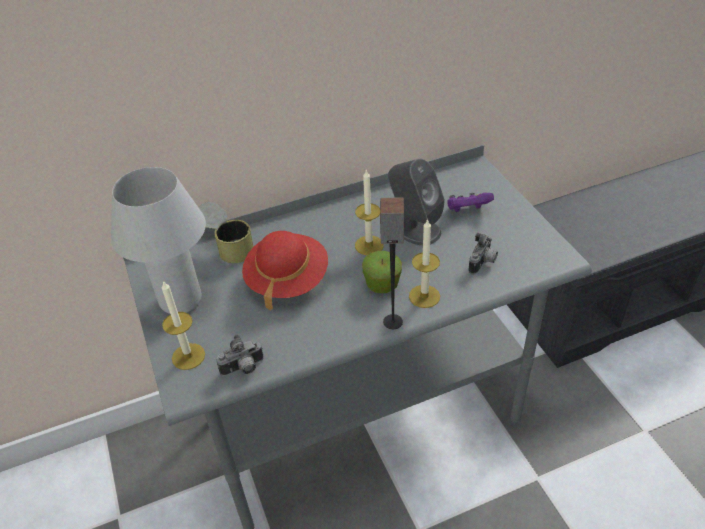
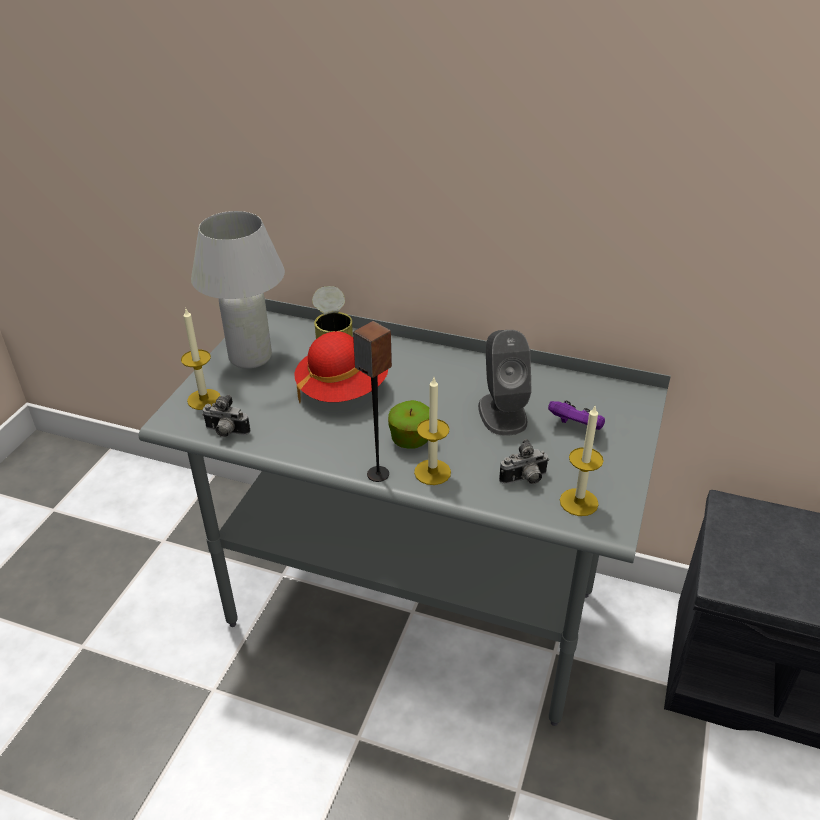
camera: 40 degrees right, 5 degrees down
(369, 245) = (443, 403): candle -> candle (579, 502)

